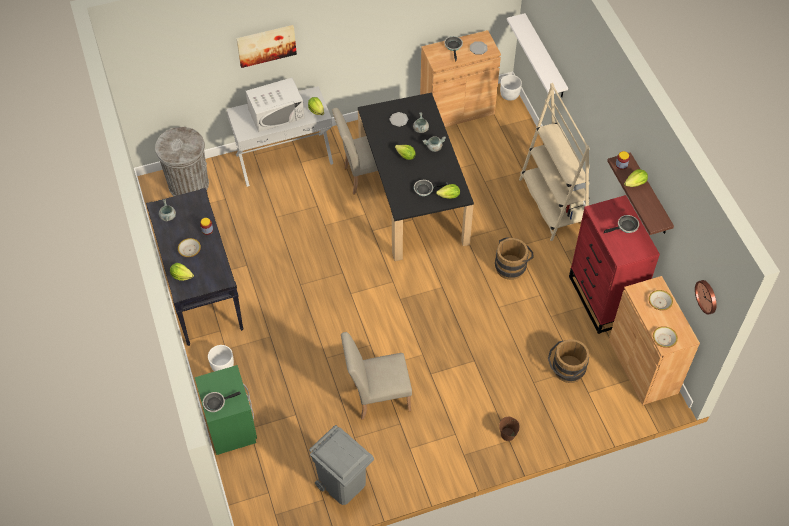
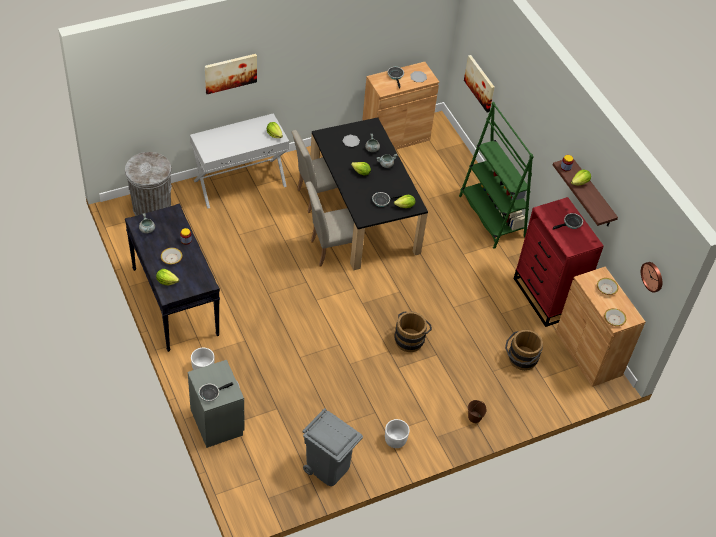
camera: 10 degrees left, 5 degrees down
(231, 426) = (217, 422): green nightstand -> grey nightstand
(276, 114) = (237, 138): white microwave -> none
(377, 398) = (351, 390): beige chair -> beige chair (331, 250)
(509, 95) = (441, 123): white planter -> white planter (395, 440)
(512, 265) = (461, 271): brown bucket -> brown bucket (410, 338)
(545, 57) = (480, 83): white shelf -> picture
(553, 204) = (492, 216): beige bookcase -> green bookcase

